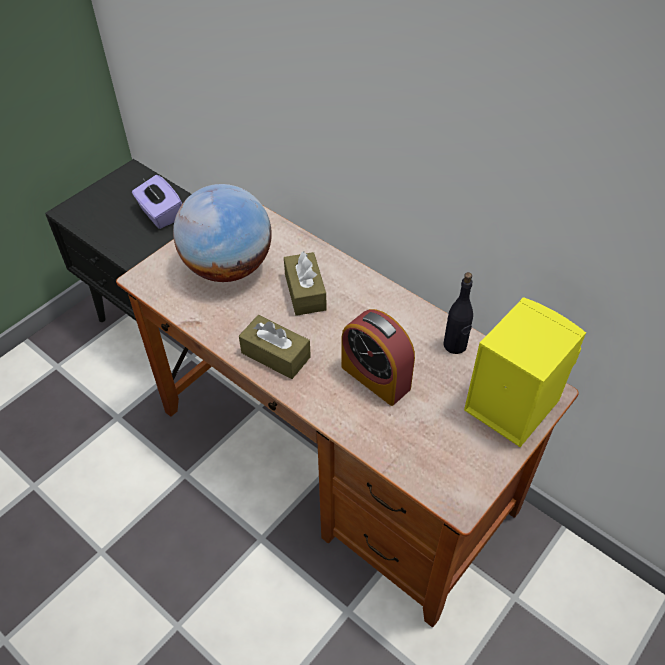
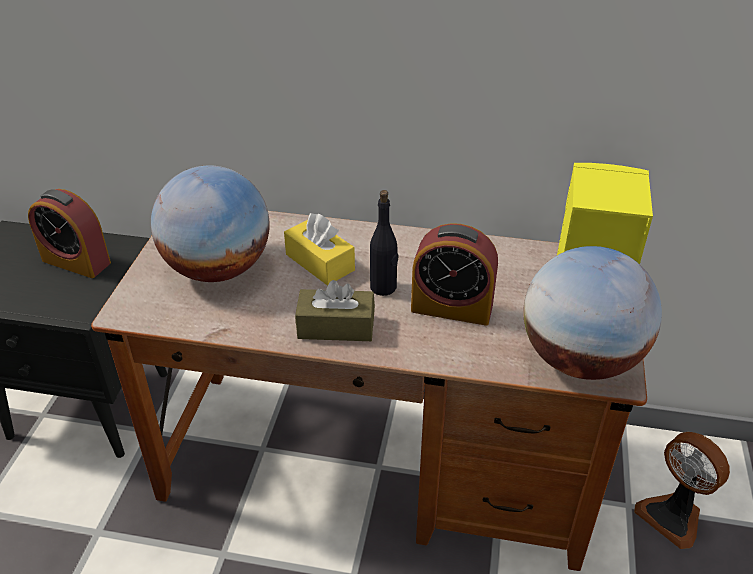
camera: 30 degrees left, 10 degrees down
(160, 214) = (76, 261): purple tissue box -> alarm clock
(305, 292) = (320, 262): brown tissue box -> yellow tissue box
(442, 472) = (580, 360): none -> globe
(455, 345) = (500, 255): black bottle -> black bottle (383, 287)
(547, 626) = (673, 516): none -> fan

